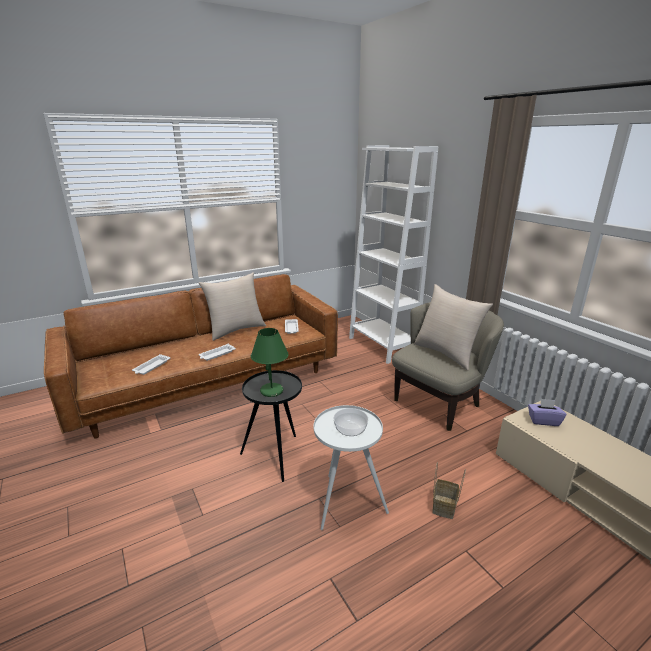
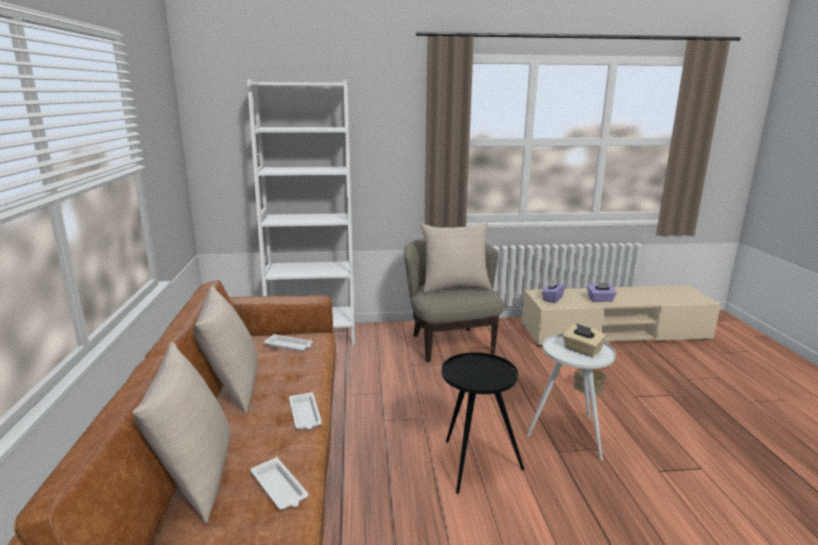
camera: 65 degrees left, 5 degrees down
(157, 347) = (196, 477): none -> beige pillow
(272, 391) = (488, 374): green table lamp -> none
(350, 429) = (582, 350): bowl -> beige tissue box
(598, 457) = (600, 300): none -> purple tissue box

